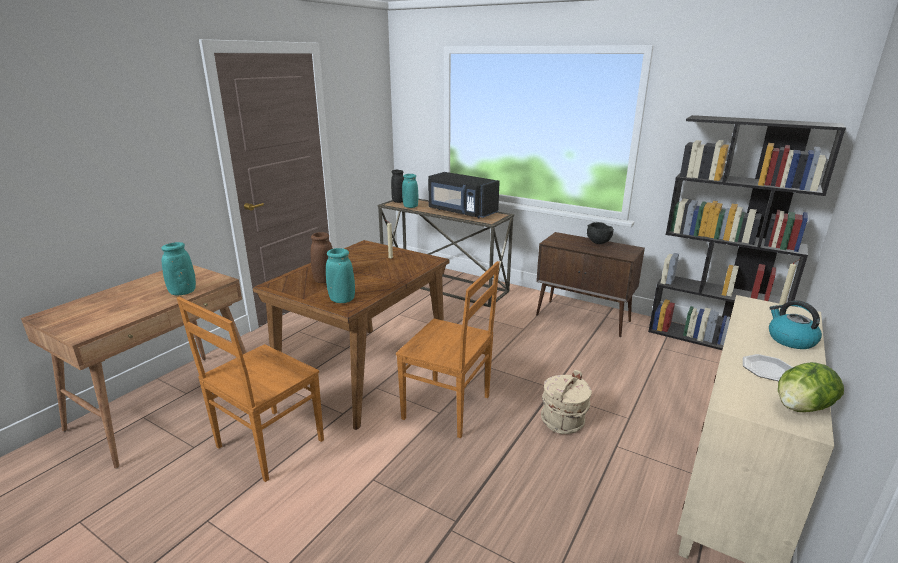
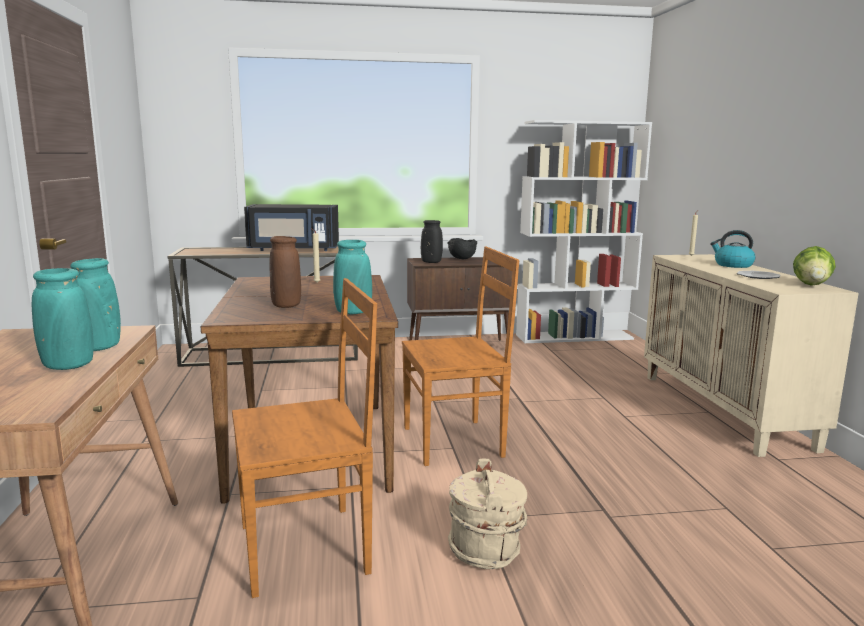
camera: 40 degrees left, 10 degrees down
(267, 445) = (308, 548): brown chair -> brown chair turned 105 degrees counterclockwise
(398, 201) = (189, 251): black vase -> black vase (431, 262)
(410, 207) = (219, 252): turquoise vase -> turquoise vase (68, 366)
(563, 422) = (564, 416): beige bucket -> beige bucket (486, 550)
(711, 339) = (574, 337): black bookcase -> white bookcase

